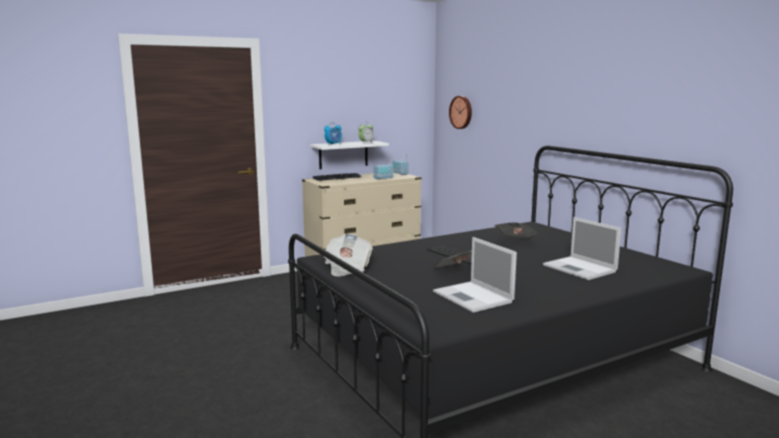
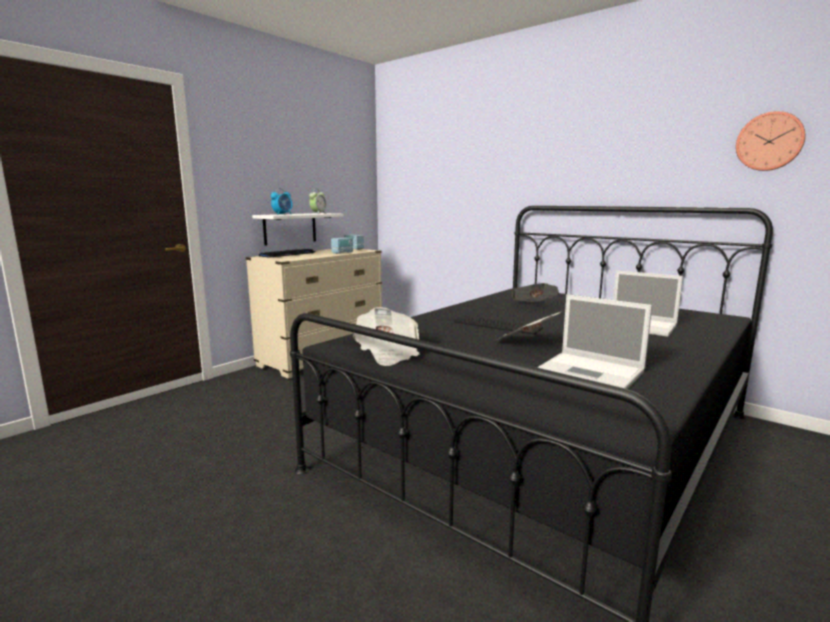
camera: 20 degrees left, 0 degrees up
(461, 112) = (414, 181): wall clock -> wall clock (769, 141)

